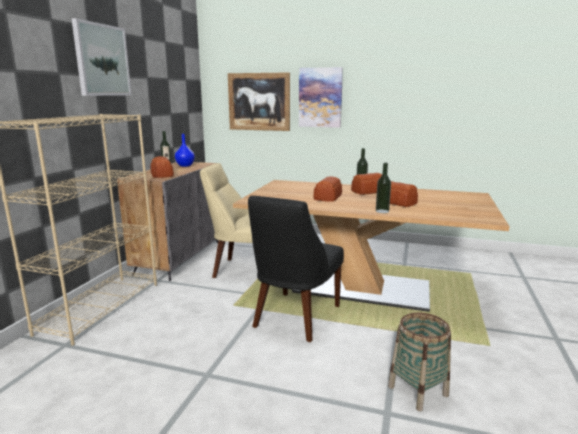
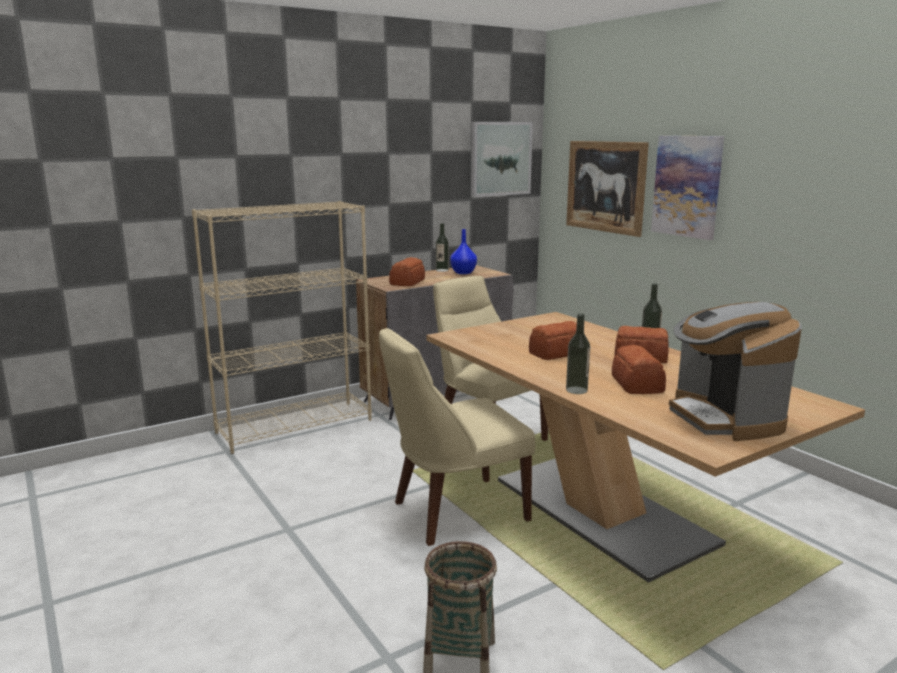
camera: 40 degrees right, 0 degrees up
(102, 60) = (354, 136): picture -> picture (500, 158)
(294, 318) = (454, 512): black chair -> beige chair
(462, 207) = (724, 418): none -> coffee machine

